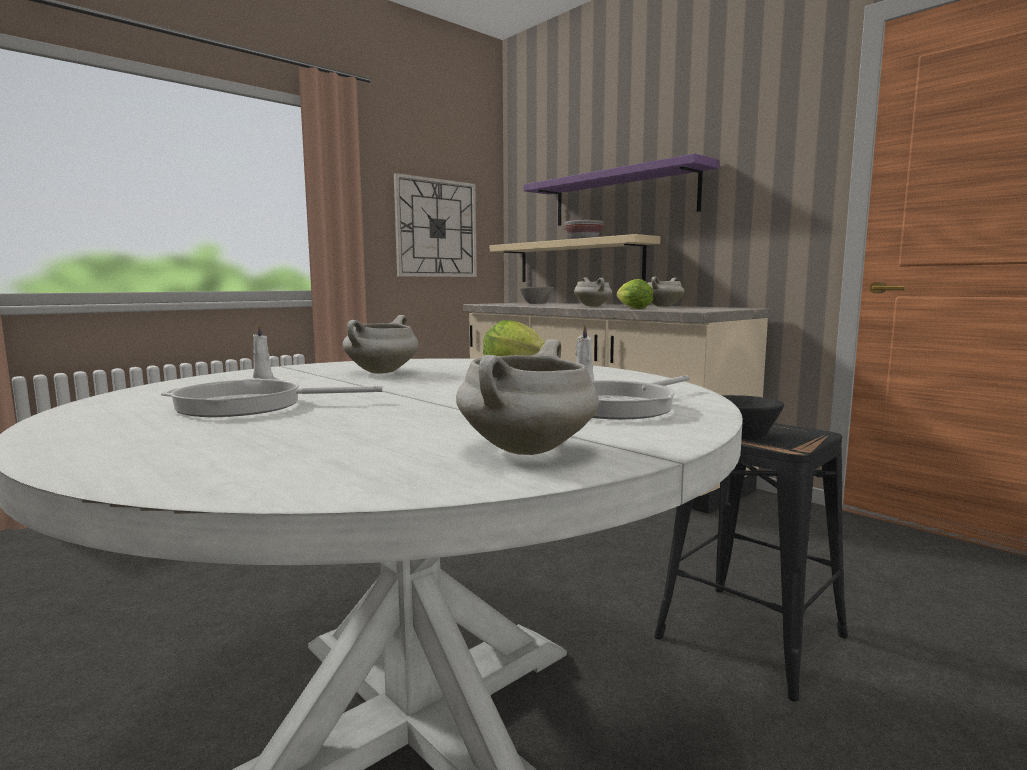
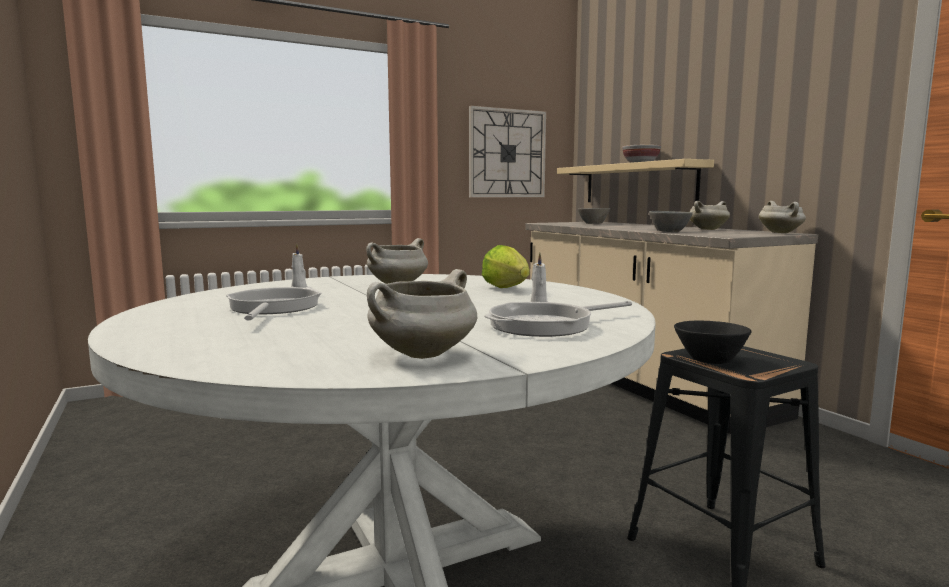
camera: 15 degrees right, 0 degrees up
(249, 405) = (272, 308): frying pan -> frying pan turned 75 degrees clockwise
(593, 306) = (639, 227): white cooking pot -> white cooking pot (781, 233)
(622, 197) = (680, 122): purple shelf -> none
(631, 308) = (669, 231): lettuce -> grey bowl

